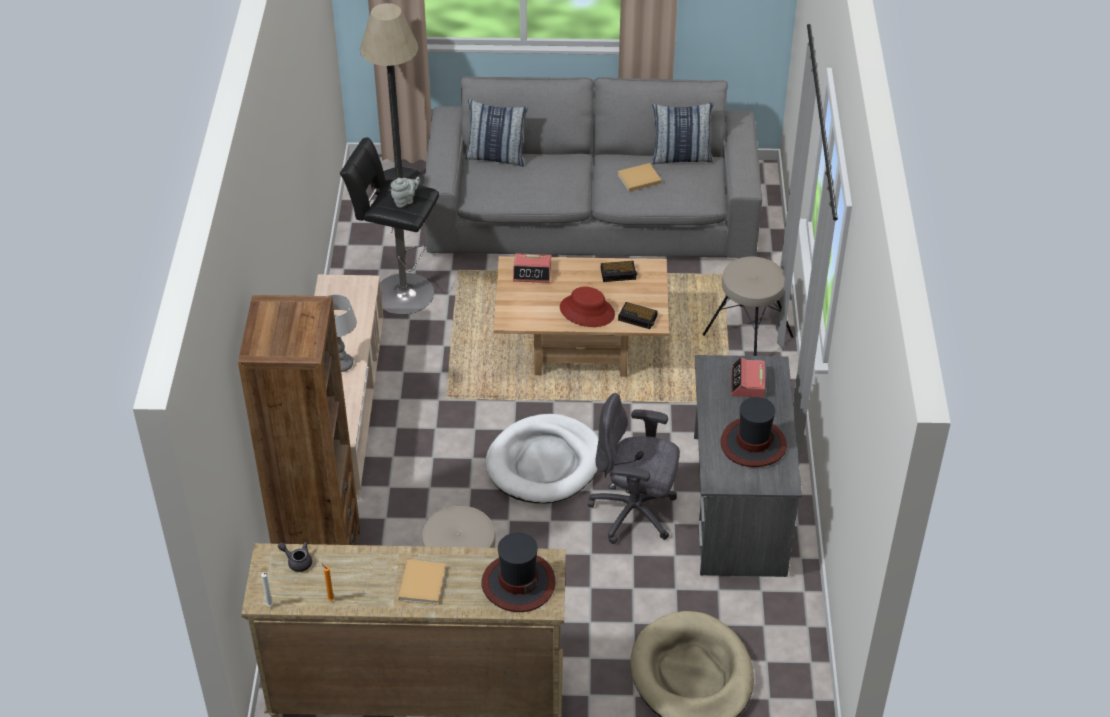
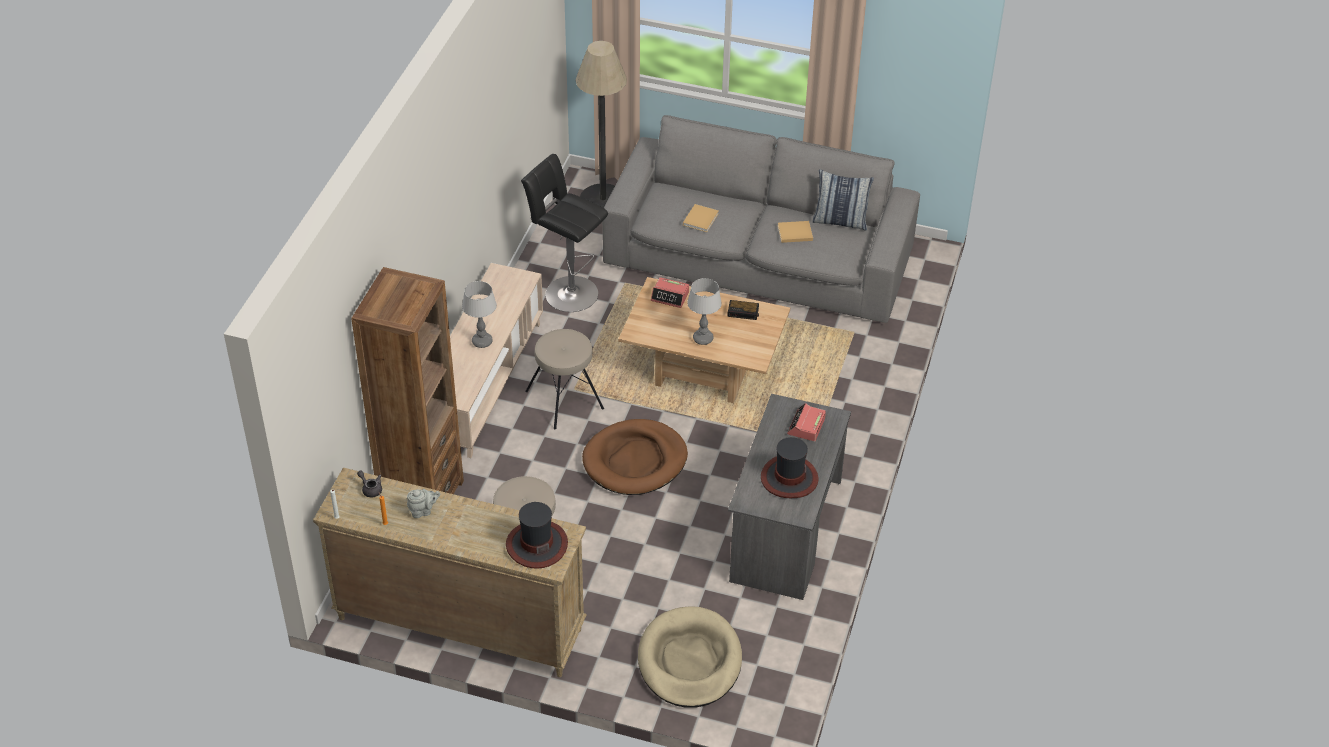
camera: 15 degrees right, 0 degrees up
(405, 201) = (575, 214): grey teapot -> grey teapot (423, 511)
(423, 582) = (462, 527): beige book -> beige book (701, 218)
(496, 157) = (679, 190): pillow -> none
(544, 463) = (635, 461): white dog bed -> brown dog bed
(587, 311) = (703, 338): red hat -> table lamp
(635, 513) = (695, 518): grey office chair -> none
(638, 318) = (745, 353): alarm clock -> none
(748, 335) = (854, 389): beige stool -> beige stool (565, 399)

